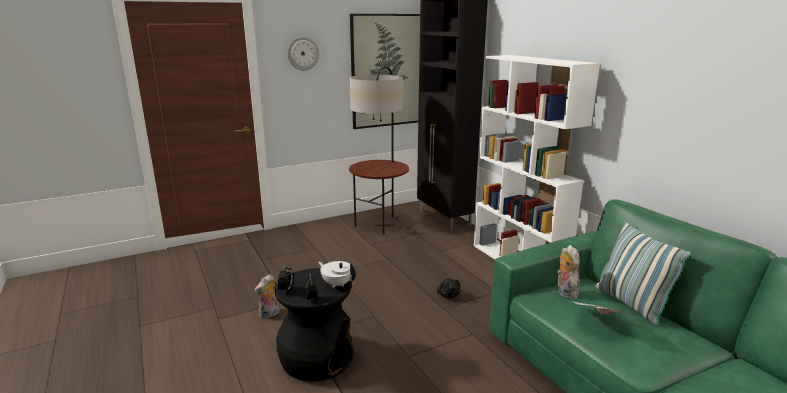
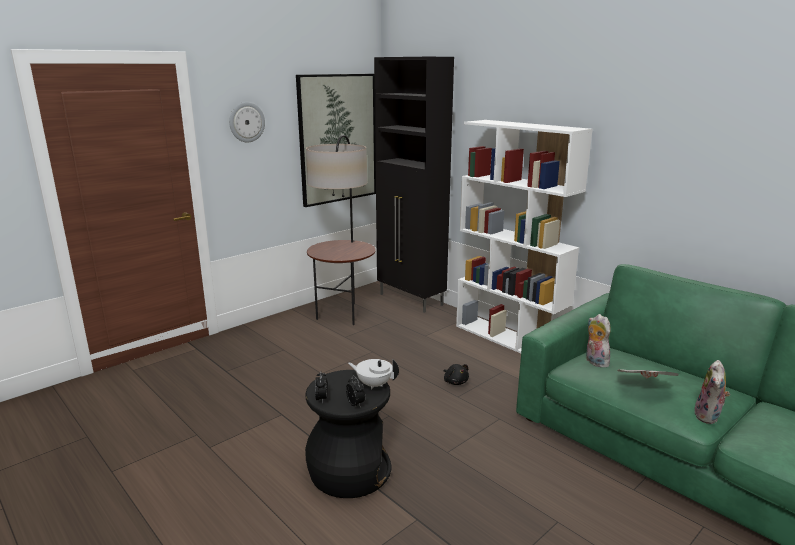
camera: 15 degrees left, 0 degrees up
(270, 314) = (269, 432): plush toy -> plush toy (708, 417)
(630, 303) = (656, 365): pillow -> none

